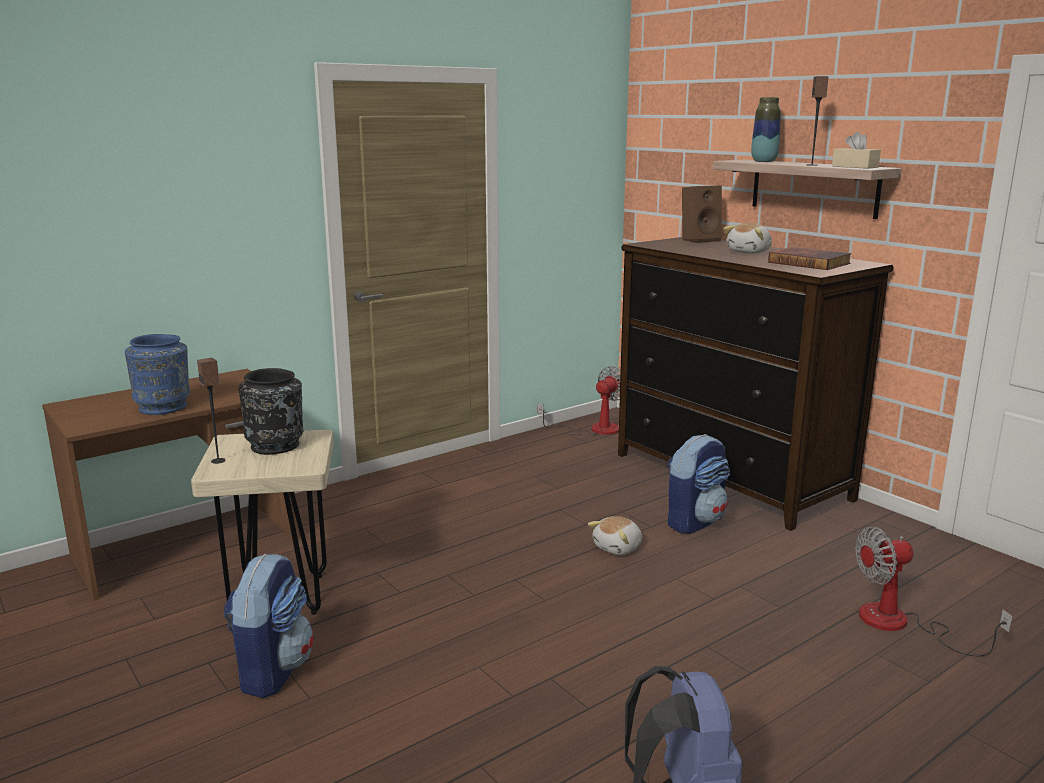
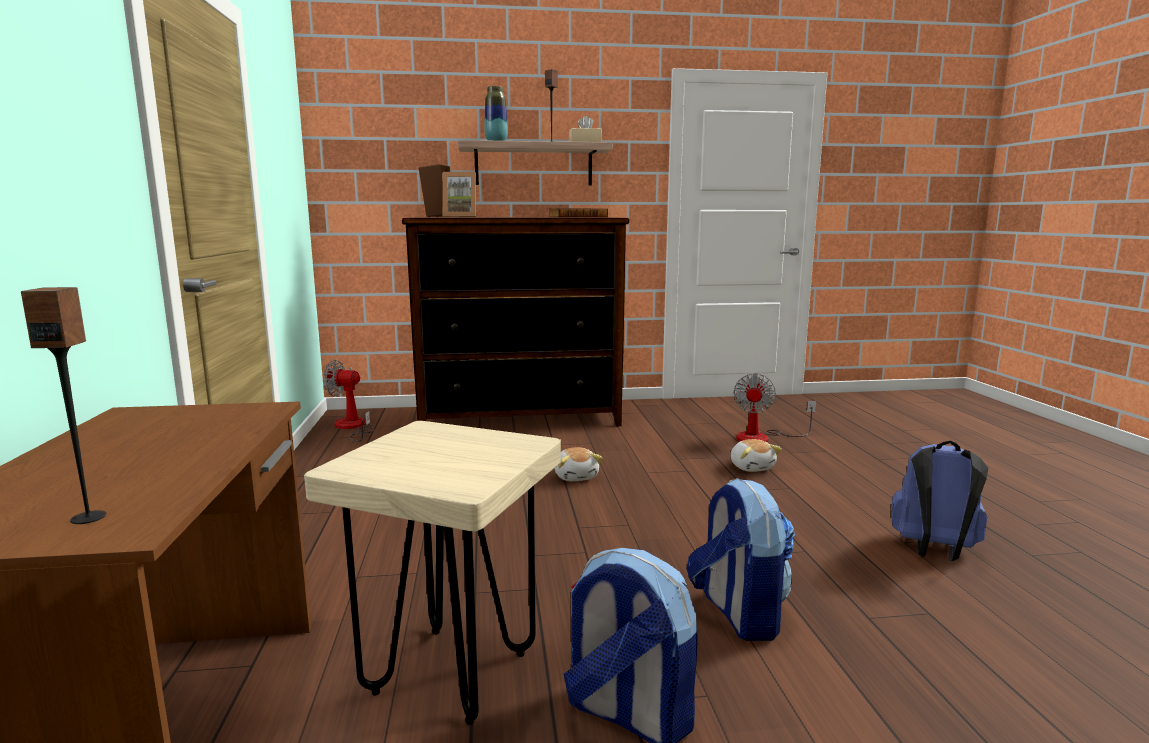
camera: 60 degrees left, 5 degrees down
(164, 408) = (176, 463): blue vase -> none
(218, 461) = (423, 481): speaker -> speaker (89, 517)
(276, 446) = (426, 448): black vase -> none
(594, 429) = (352, 427): fan -> fan turned 60 degrees counterclockwise
(687, 247) = (460, 217): none -> picture frame
(694, 521) = (570, 444): backpack -> backpack (738, 614)
(750, 252) = (514, 217): plush toy -> plush toy (752, 467)

